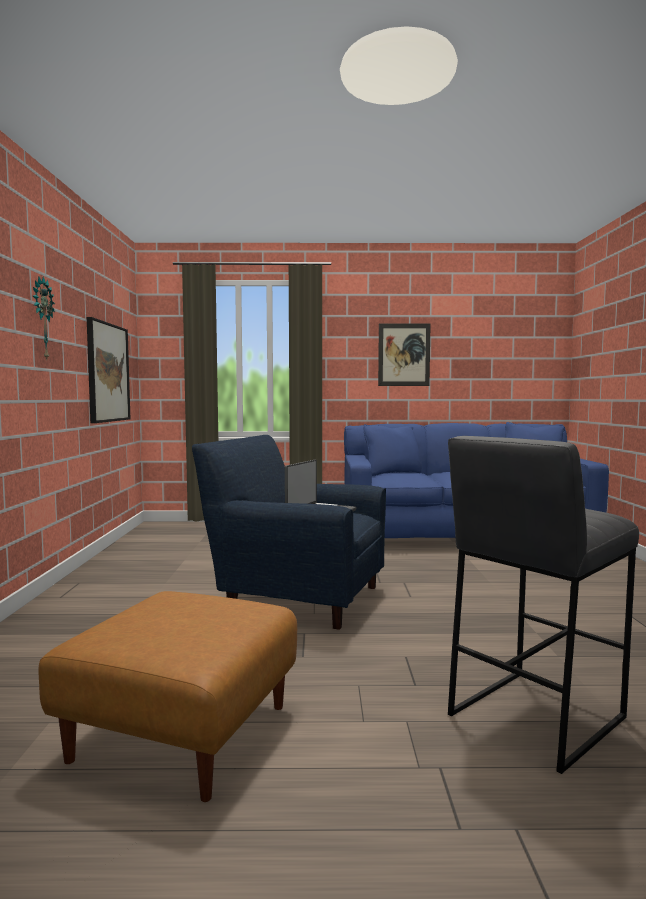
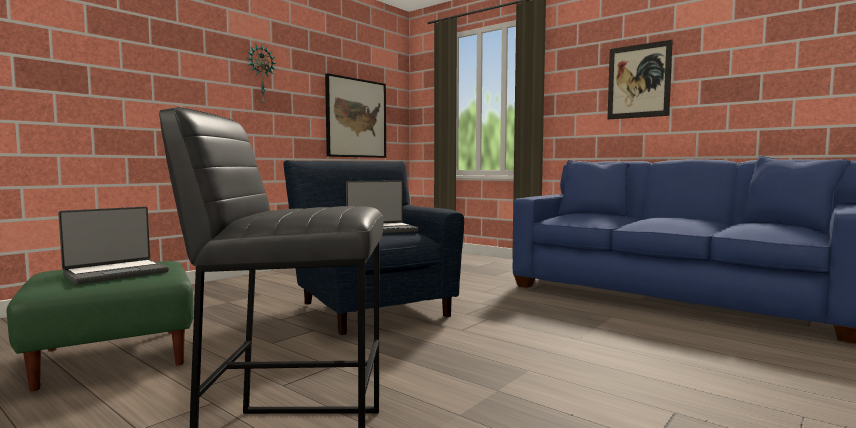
camera: 40 degrees right, 0 degrees up
(182, 731) = (114, 356): brown ottoman -> green ottoman
(195, 620) = (116, 273): none -> laptop

